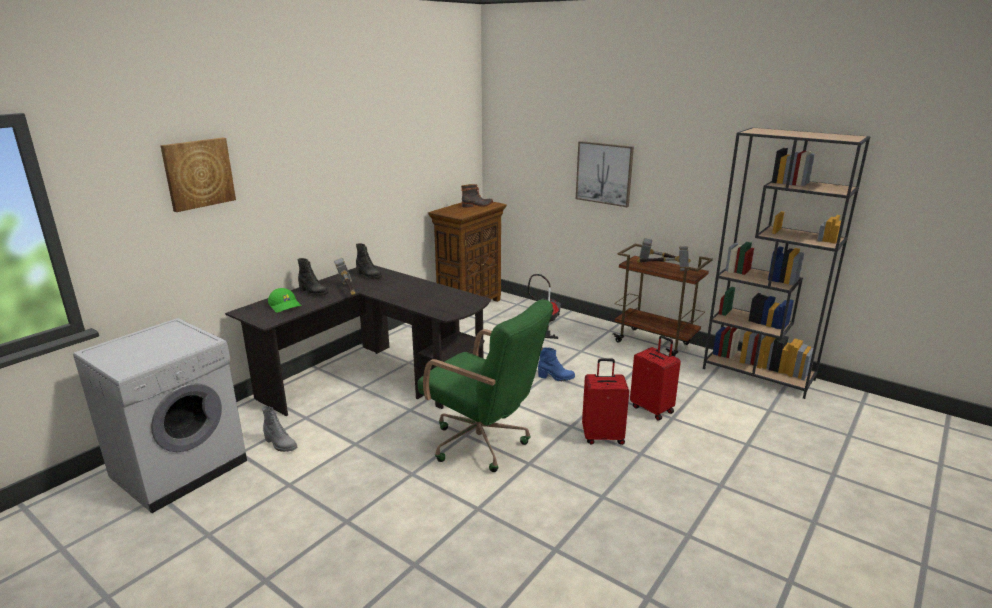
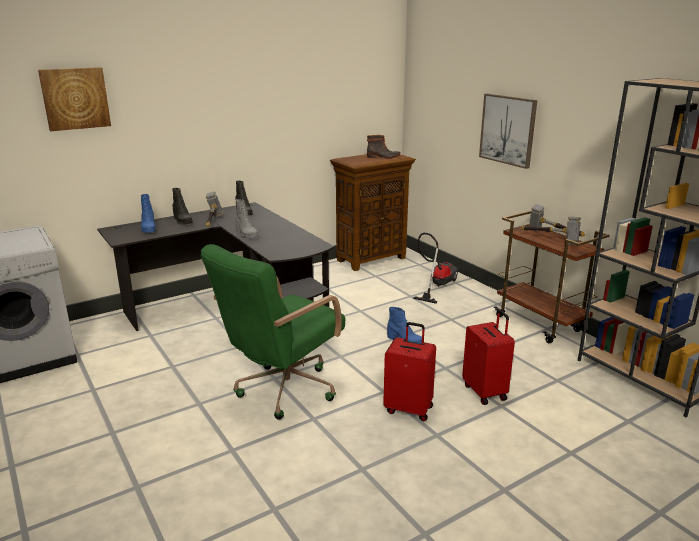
camera: 20 degrees right, 0 degrees up
(280, 445) = (112, 354): grey boot -> grey boot (246, 235)
(285, 306) = (148, 229): green cap -> blue boot
(483, 446) = (283, 392): green office chair -> green office chair turned 75 degrees clockwise

